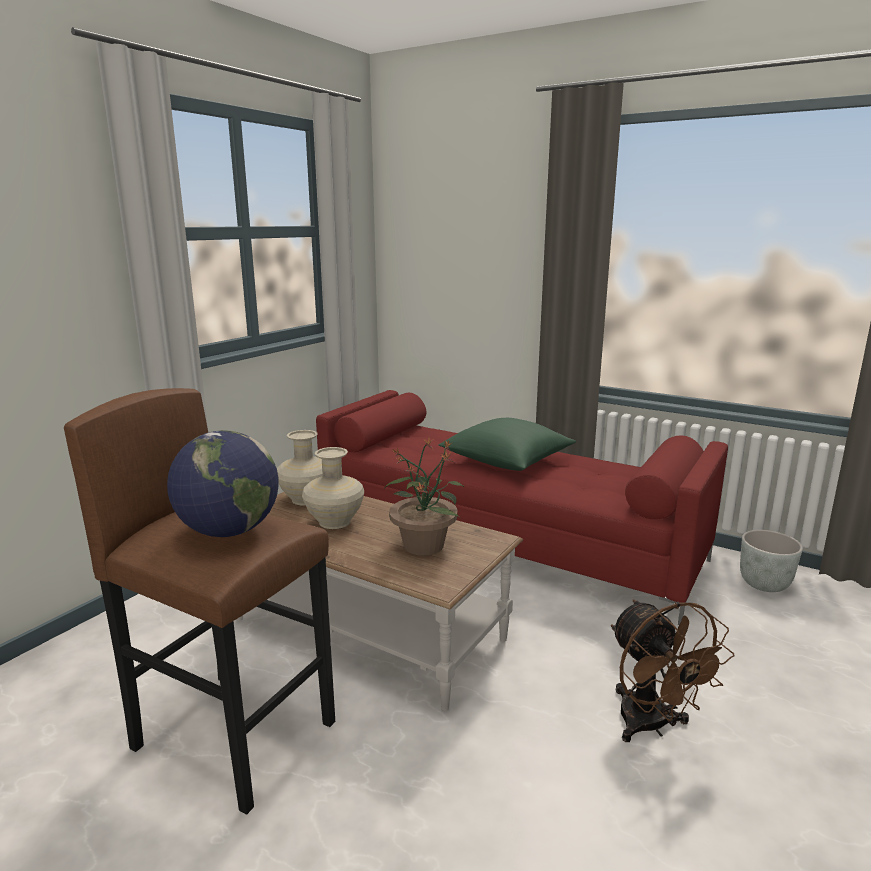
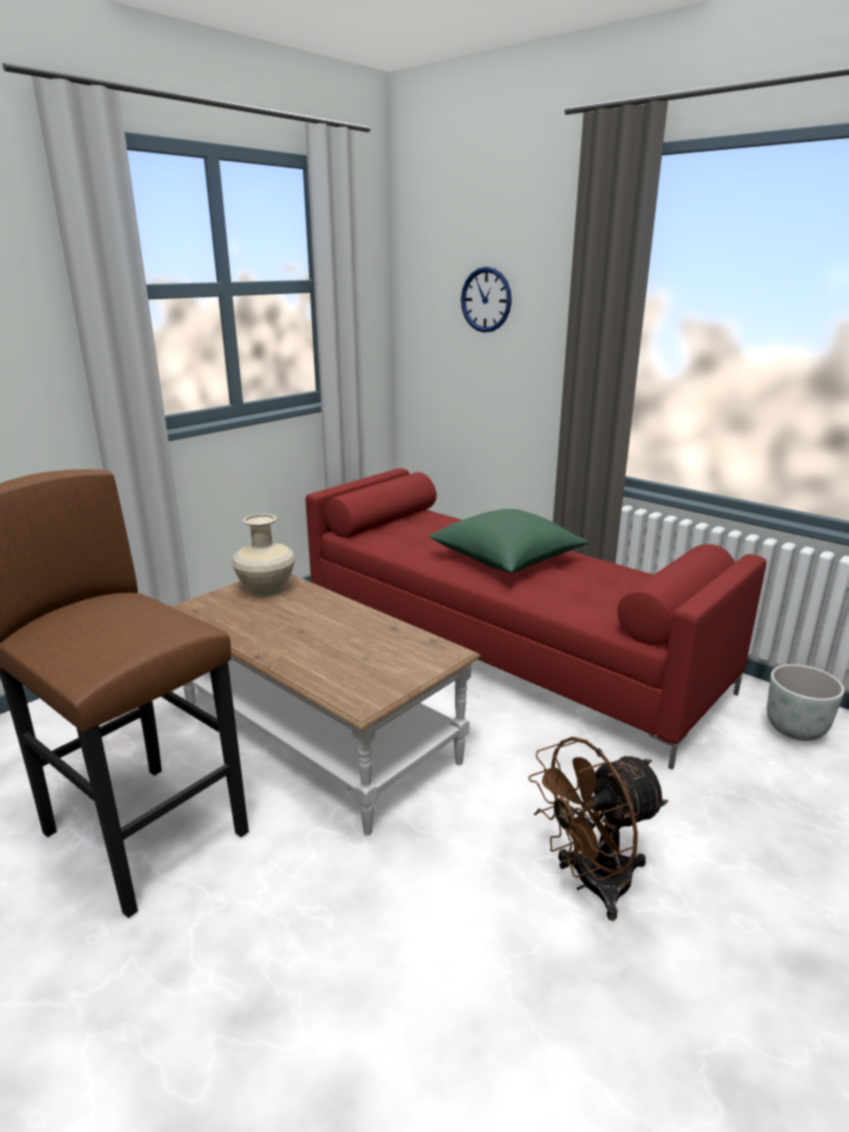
camera: 10 degrees right, 5 degrees up
(229, 531) = (118, 628): globe -> none
(334, 521) = (283, 617): beige vase -> none
(423, 545) = (365, 652): potted plant -> none
(465, 242) = (486, 300): none -> wall clock
(652, 726) = (591, 884): brown fan -> brown fan turned 75 degrees clockwise

